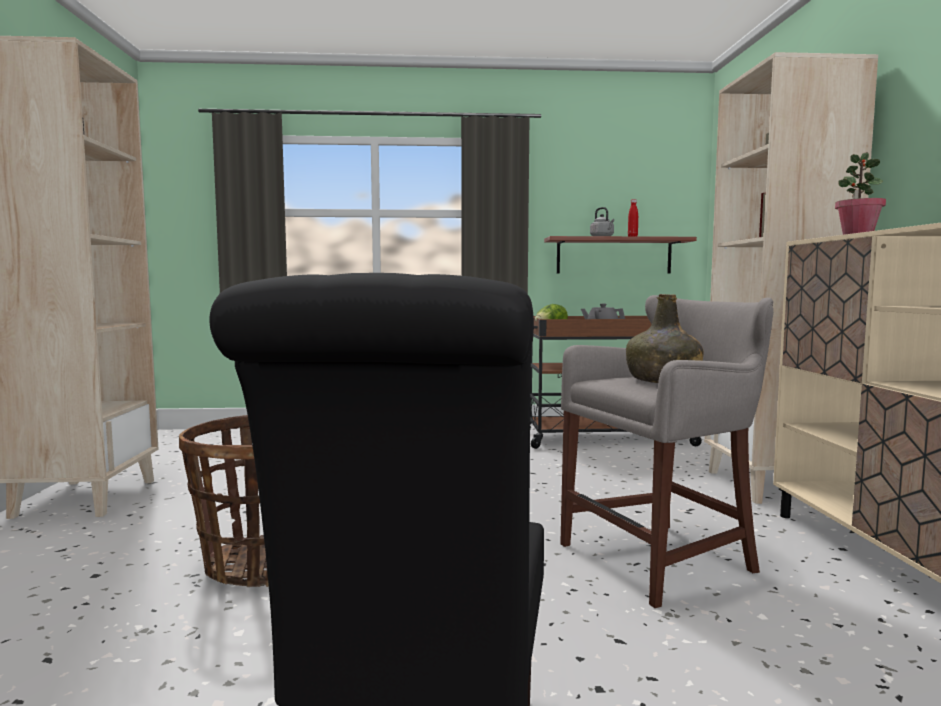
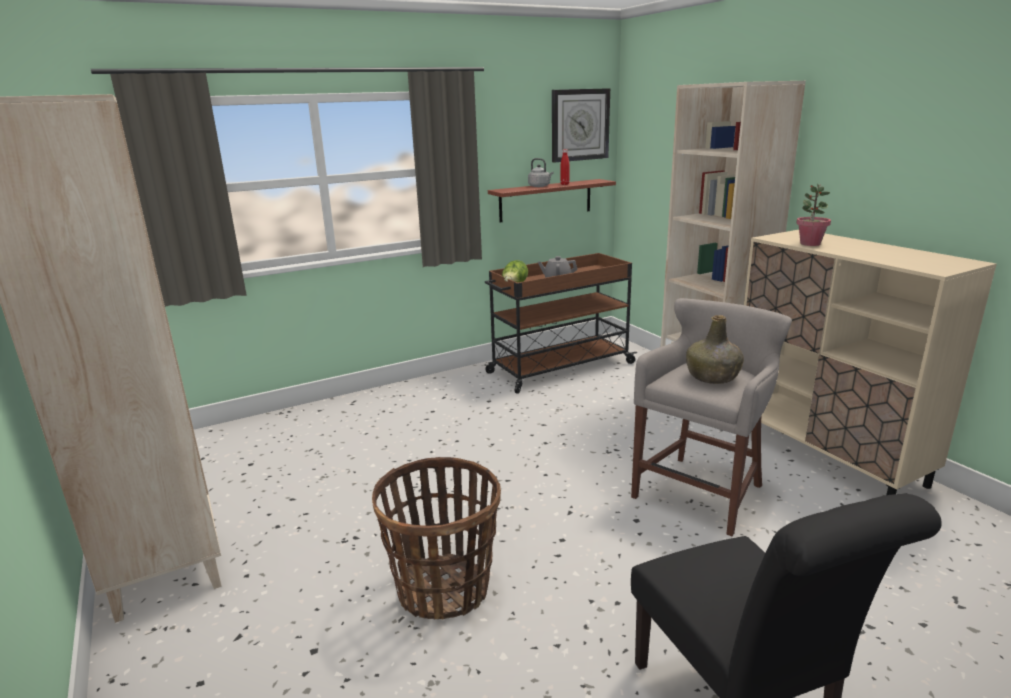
camera: 25 degrees left, 15 degrees up
(659, 179) = (580, 125): none -> wall clock

